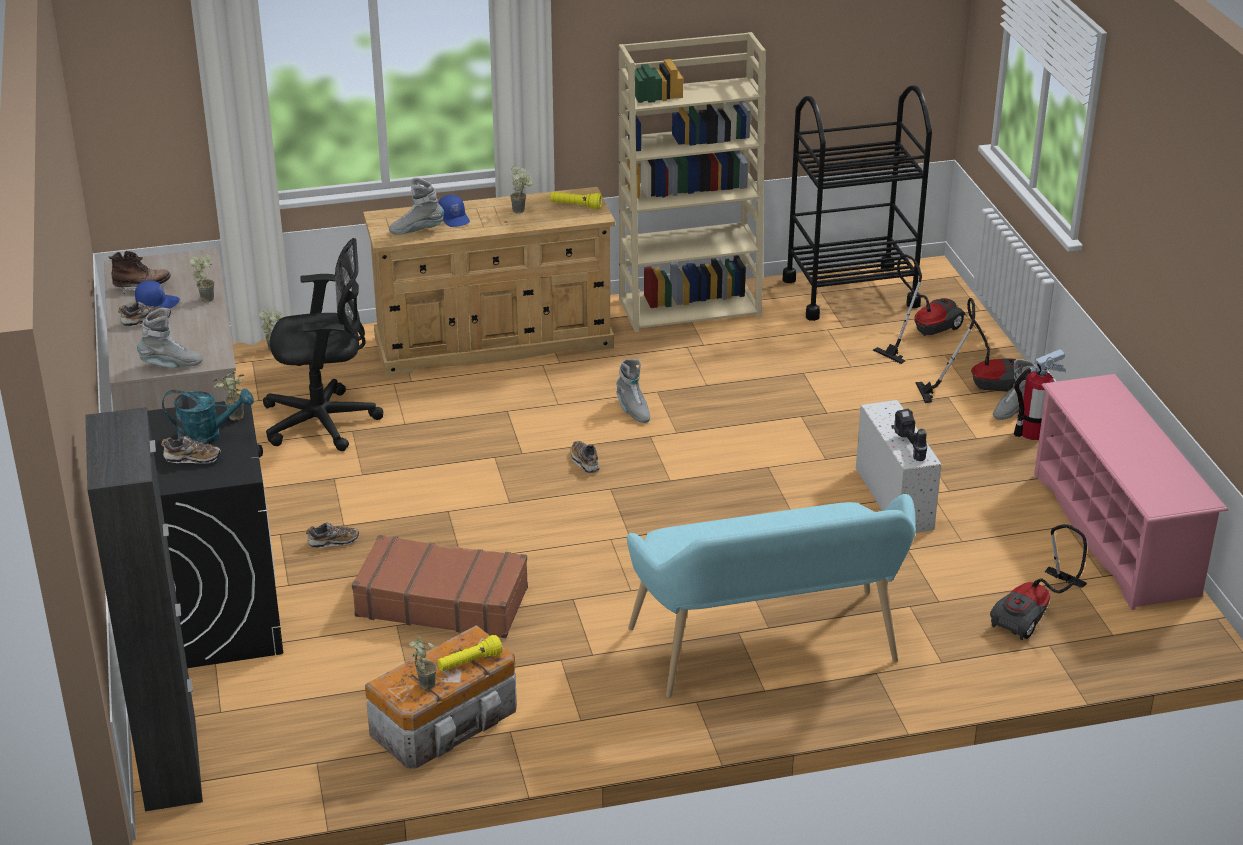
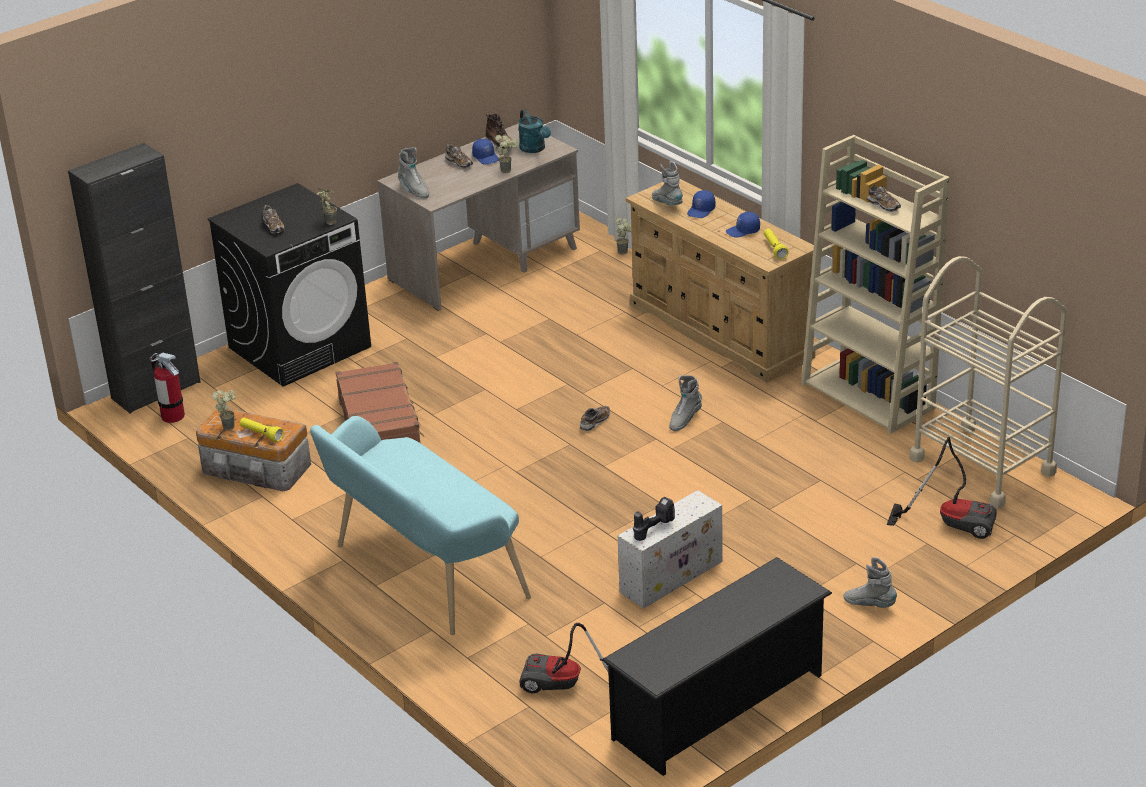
camera: 65 degrees right, 0 degrees up
(208, 436) = (301, 222): turquoise watering can -> turquoise watering can (534, 149)
(325, 422) = (551, 305): black office chair -> none
(333, 542) = (413, 360): shoe -> shoe (883, 205)
(522, 210) = (743, 231): potted plant -> blue cap
(850, 292) = (982, 465): black cart -> beige cart
(981, 386) = (893, 577): vacuum cleaner -> none
(1032, 432) = (841, 623): fire extinguisher -> fire extinguisher (172, 416)
(1115, 534) = (719, 706): pink shoe rack -> black shoe rack

